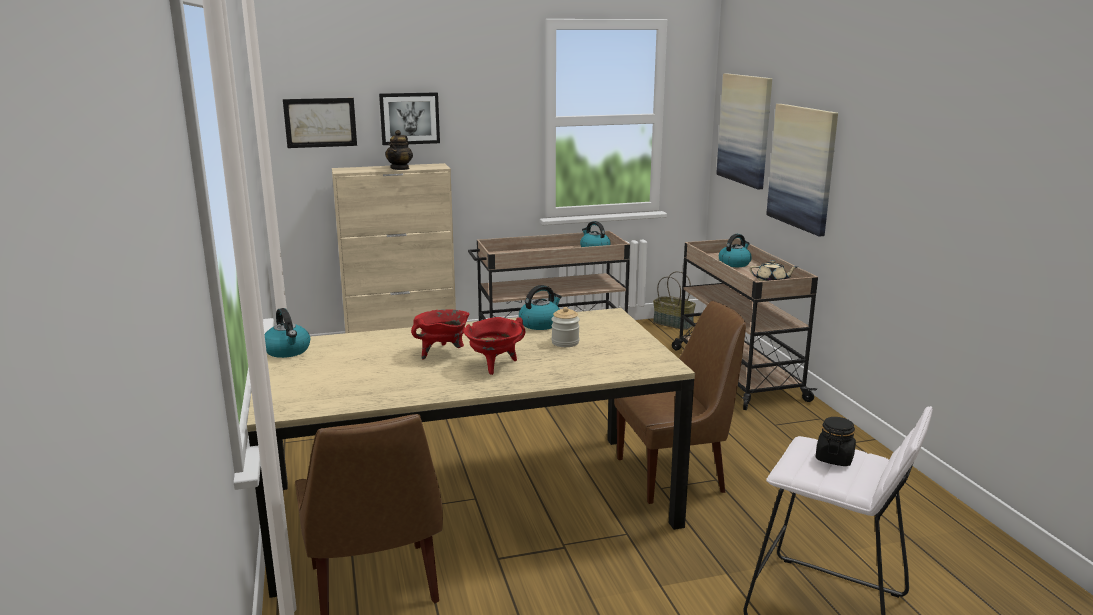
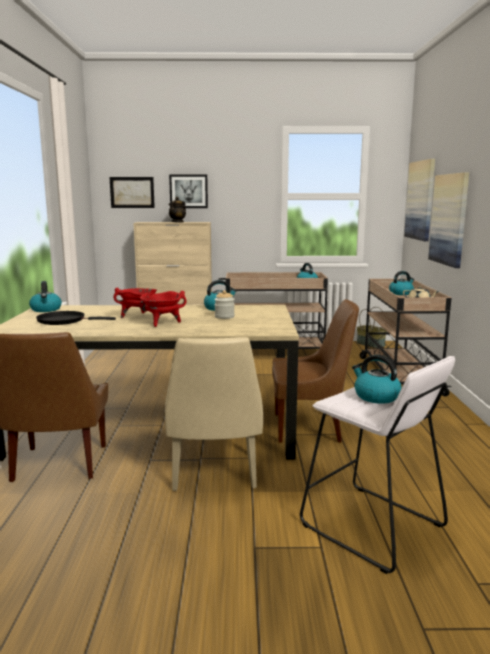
camera: 15 degrees right, 5 degrees down
(345, 374) = (64, 321): none -> black frying pan
(596, 565) = (214, 473): none -> beige chair
(834, 458) = (375, 396): black jar -> kettle

